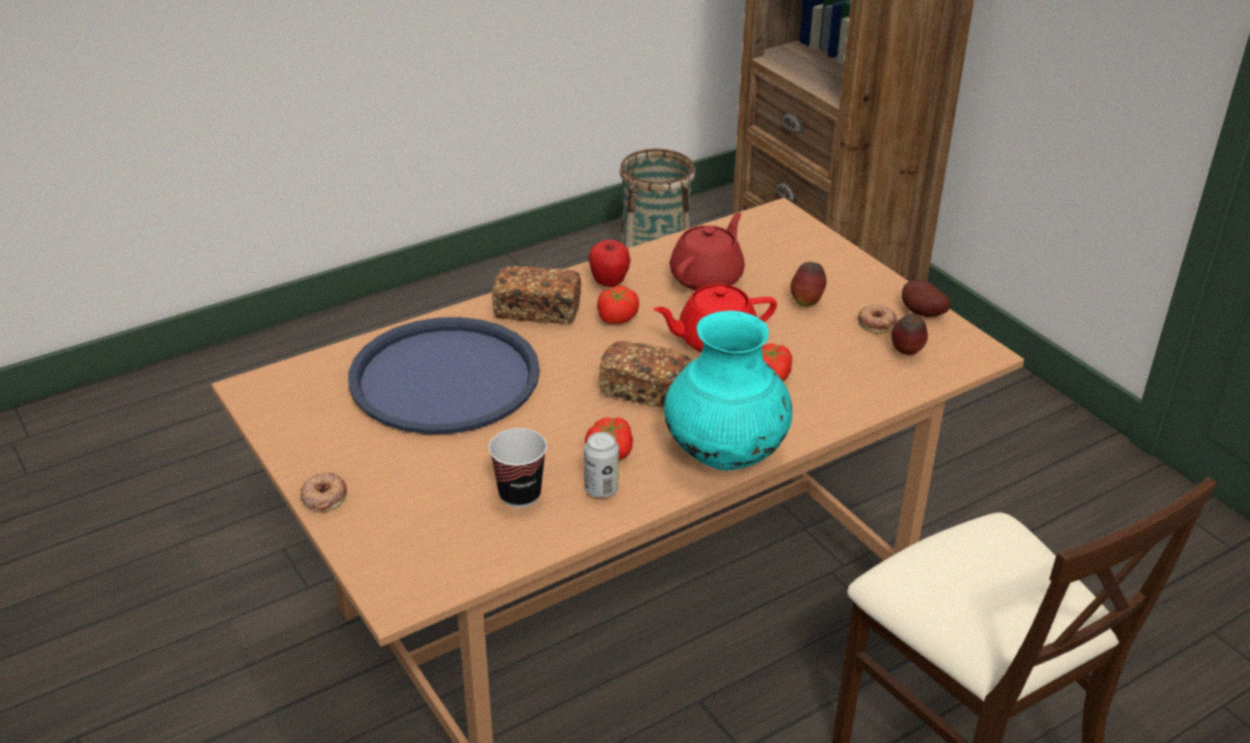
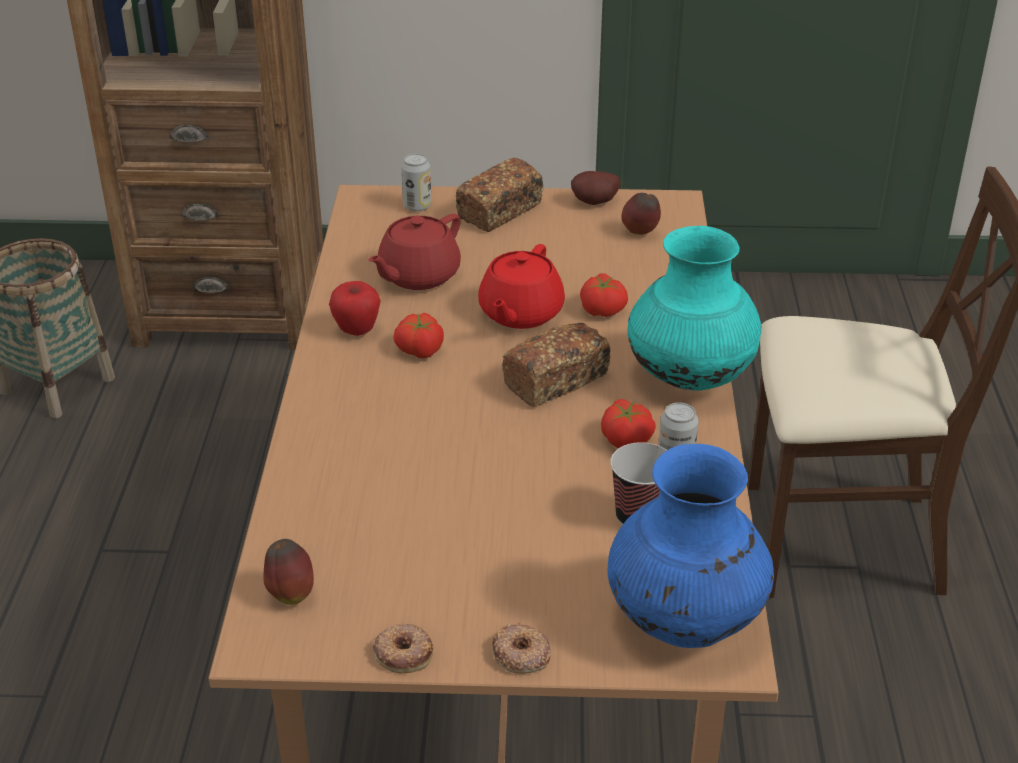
camera: 55 degrees left, 0 degrees up
(418, 561) = (684, 622): none -> blue vase
(444, 377) = (399, 494): blue tray -> none
(537, 310) = (351, 391): bread -> bread (500, 211)
(707, 278) = (417, 276): red teapot -> red teapot turned 120 degrees counterclockwise
(800, 239) = (417, 206): none -> can
(806, 302) = (516, 245): apple -> apple (290, 594)
(876, 322) = (584, 227): donut -> donut (403, 652)

